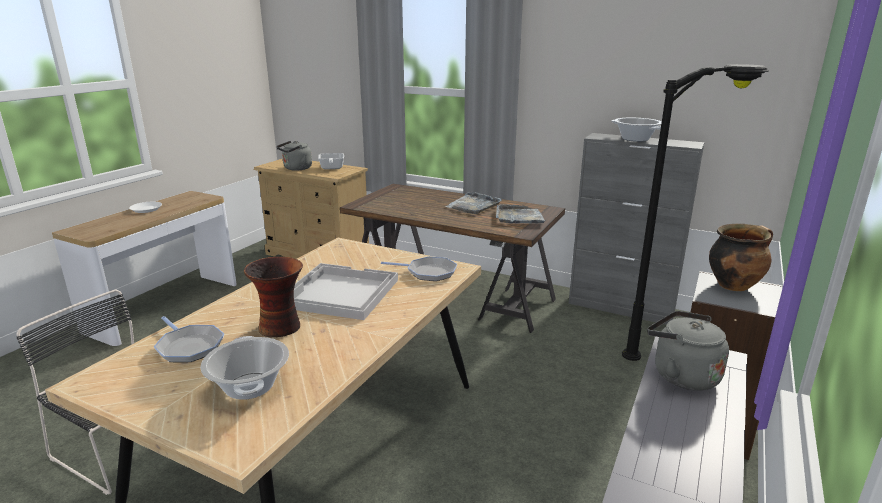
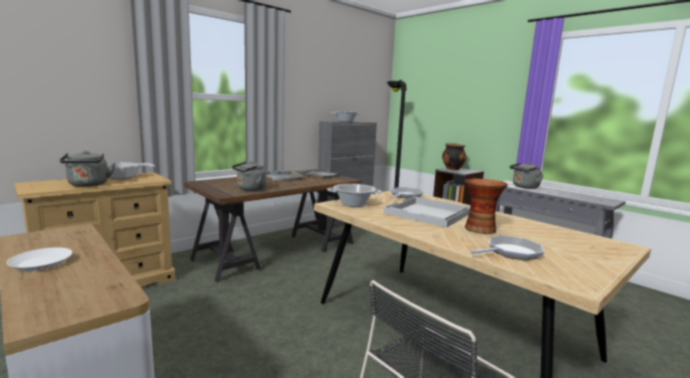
camera: 70 degrees left, 10 degrees down
(250, 386) = (561, 240): cooking pot -> cooking pot (353, 204)
(391, 206) = (250, 189): none -> grey kettle

